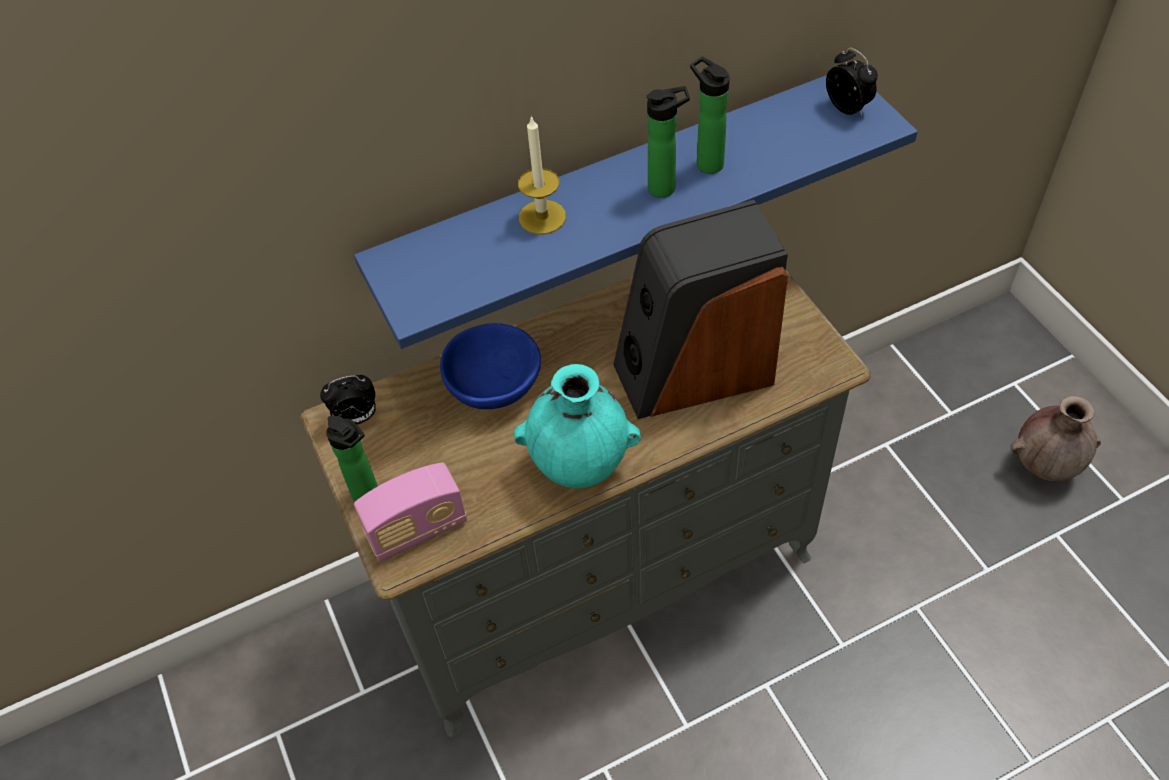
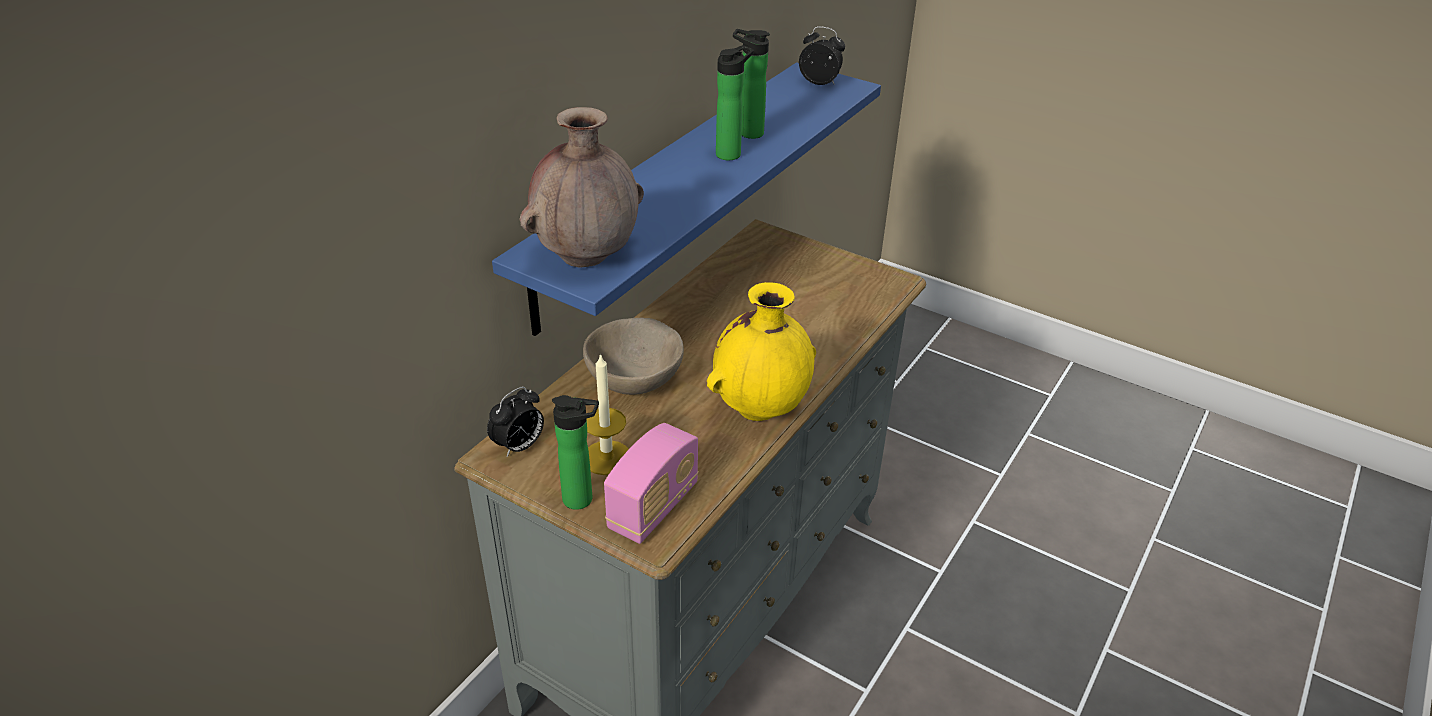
camera: 35 degrees left, 15 degrees down
(494, 387) = (635, 381): blue bowl -> beige bowl
(542, 217) = (646, 194): candle -> candle (607, 457)
(580, 466) = (760, 409): turquoise vase -> yellow vase
(693, 371) = (795, 317): speaker -> none
(1045, 466) = (986, 392): brown vase -> brown vase (587, 257)

